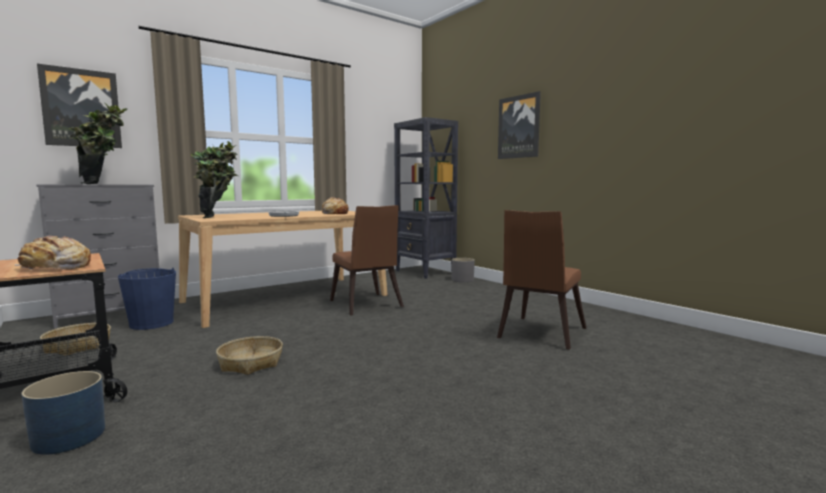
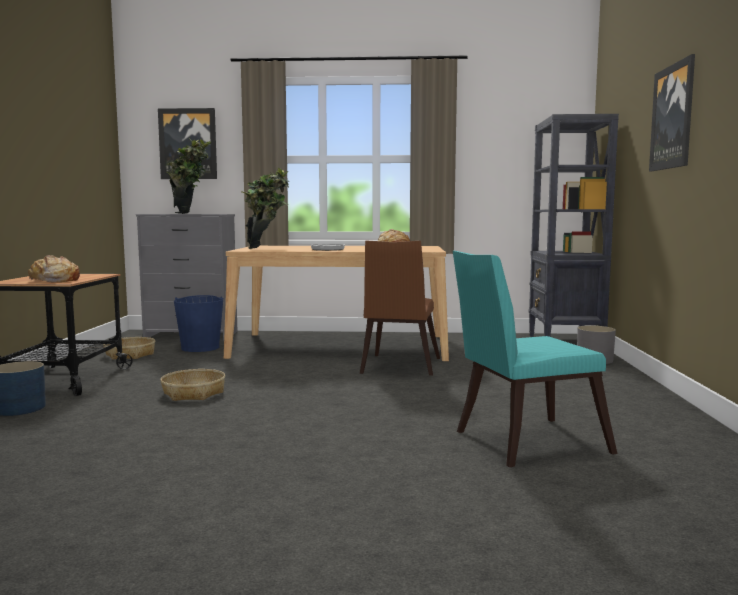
camera: 40 degrees right, 0 degrees up
(539, 334) = (522, 442): brown chair -> turquoise chair

